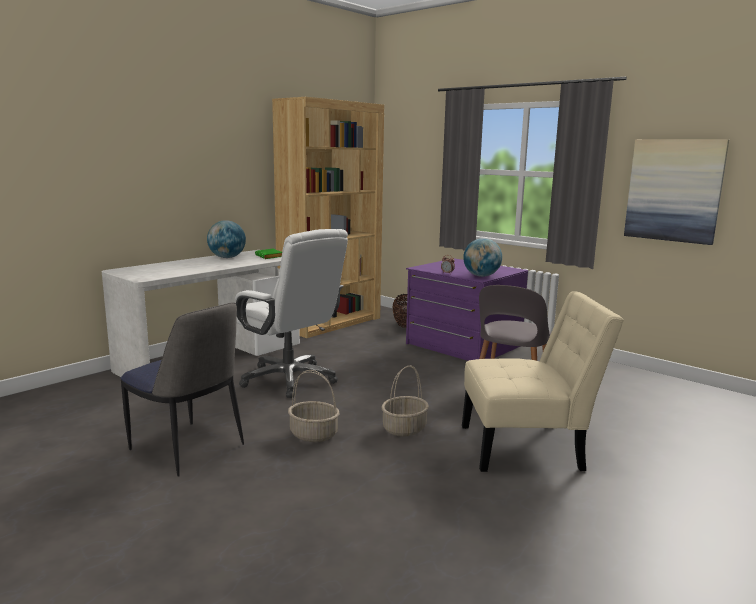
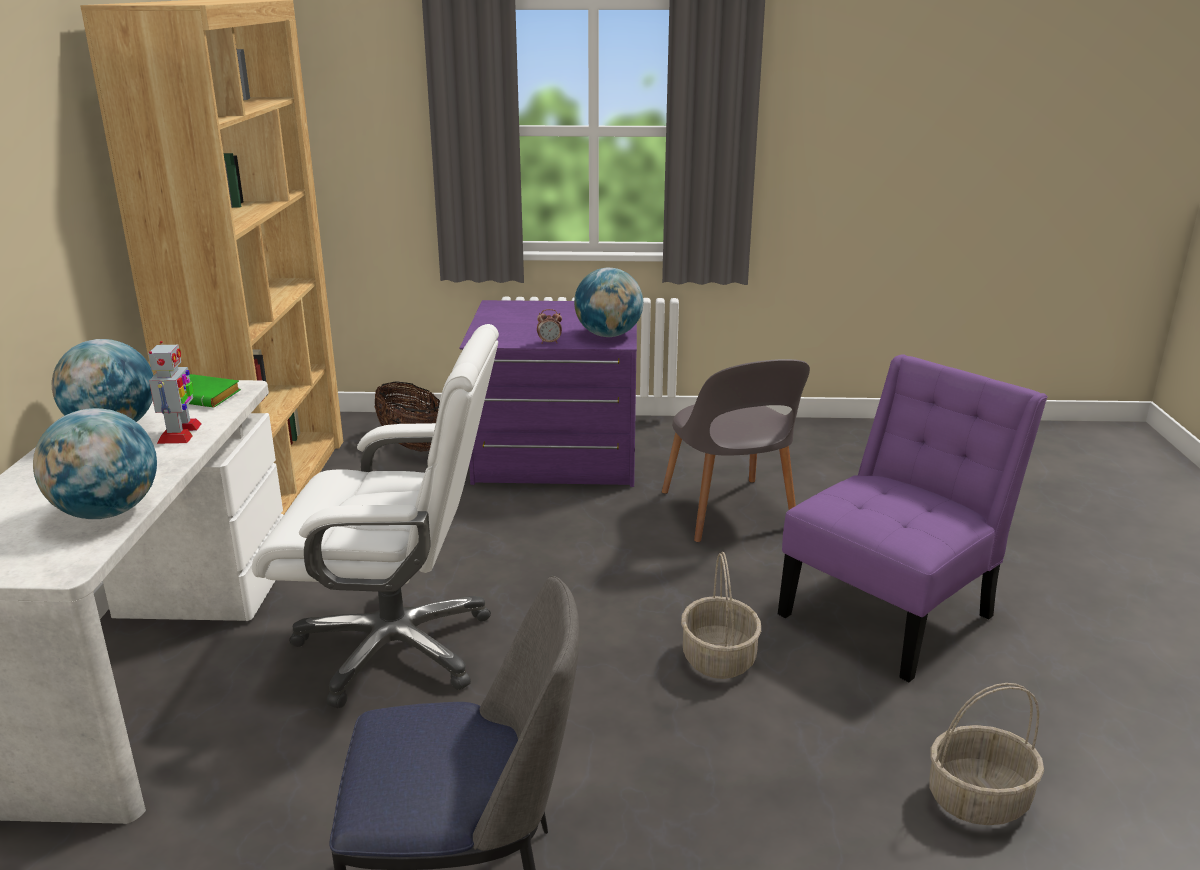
camera: 40 degrees left, 10 degrees up
(179, 272) = (107, 512): none -> globe
(240, 262) = (180, 434): none -> toy robot
(314, 434) = (619, 742): basket -> basket (978, 798)
(528, 448) = (893, 611): beige chair -> purple chair
(674, 190) = (854, 148): picture -> none

